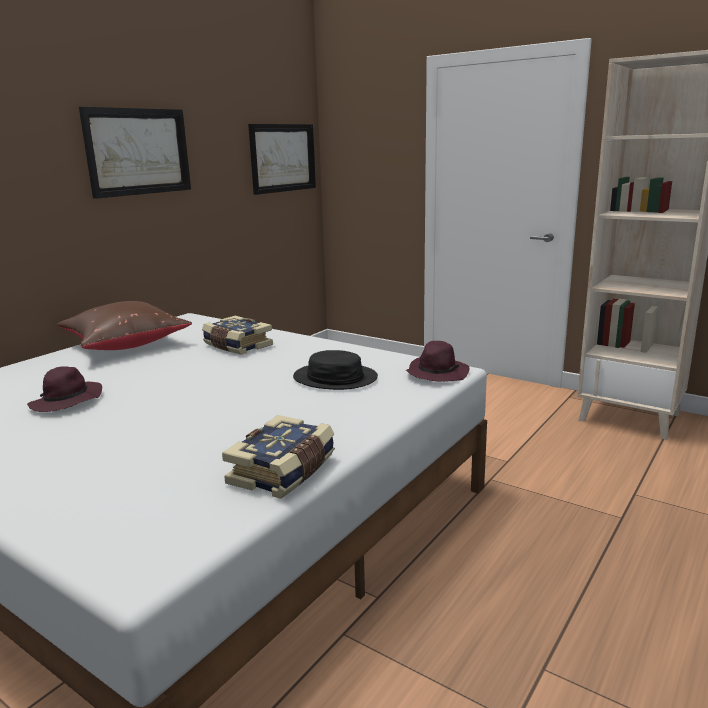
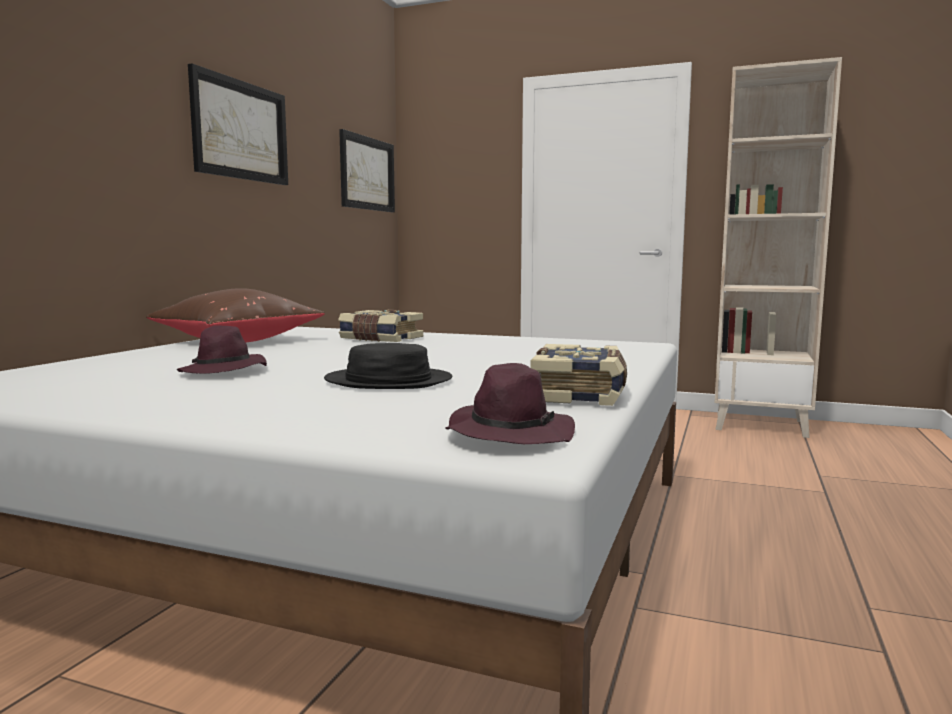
camera: 15 degrees left, 10 degrees down
(335, 378) = (530, 351): black hat -> black hat (388, 381)
(437, 373) = (632, 346): purple hat -> purple hat (509, 434)

